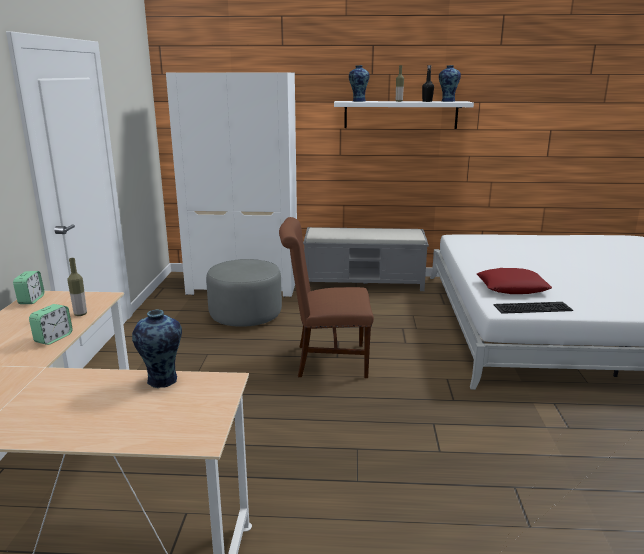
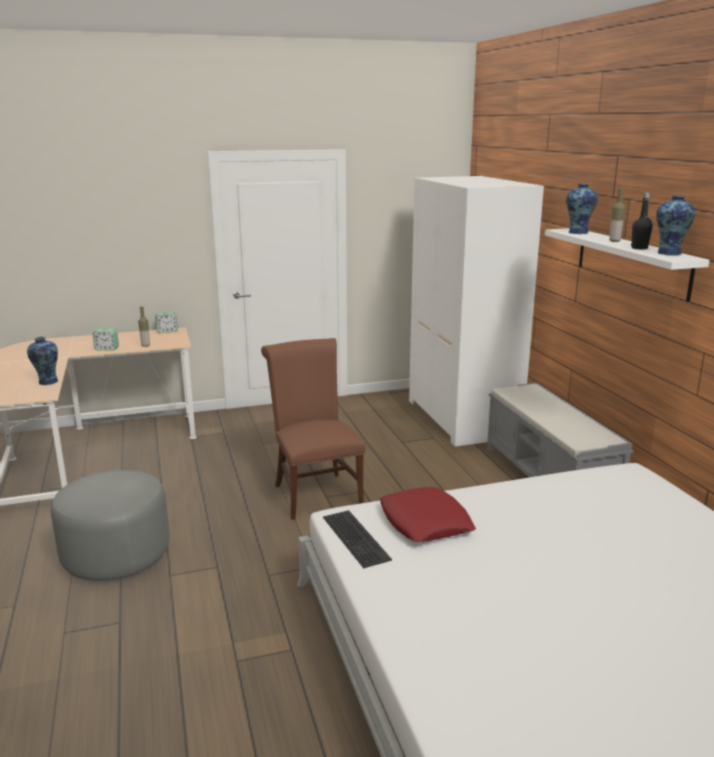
camera: 70 degrees right, 0 degrees up
(245, 315) = (386, 436): grey ottoman -> grey ottoman (116, 555)

